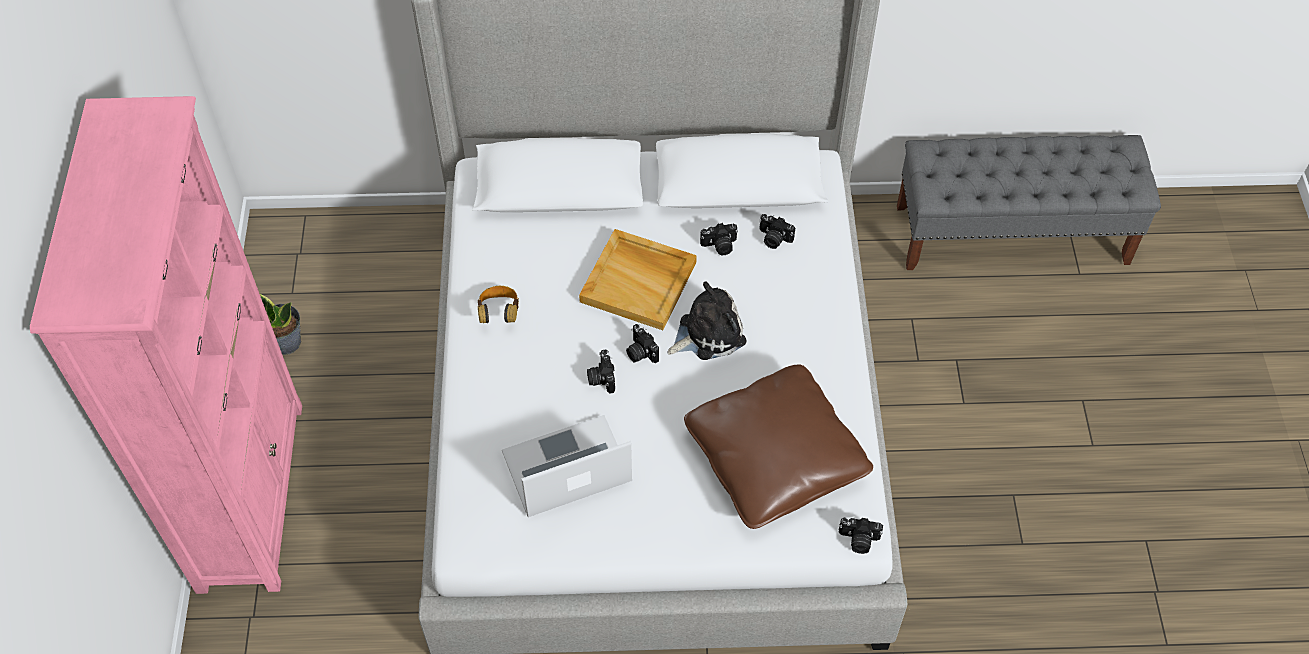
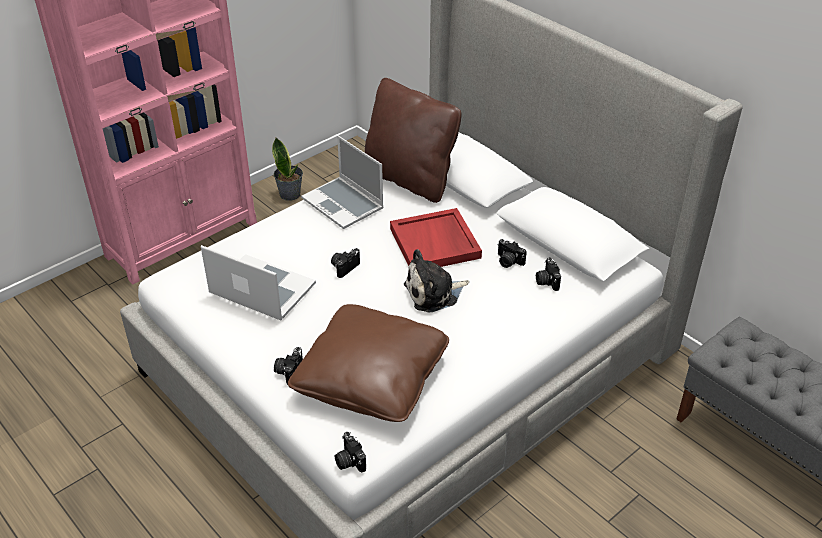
camera: 50 degrees right, 15 degrees down
(499, 313) = (344, 204): headphones -> laptop
(516, 231) = (410, 179): none -> brown pillow
(639, 282) = (435, 243): beige tray -> red tray
(640, 352) = (383, 272): camera -> camera (289, 371)
(707, 333) = (434, 293): plush toy -> plush toy turned 135 degrees clockwise

